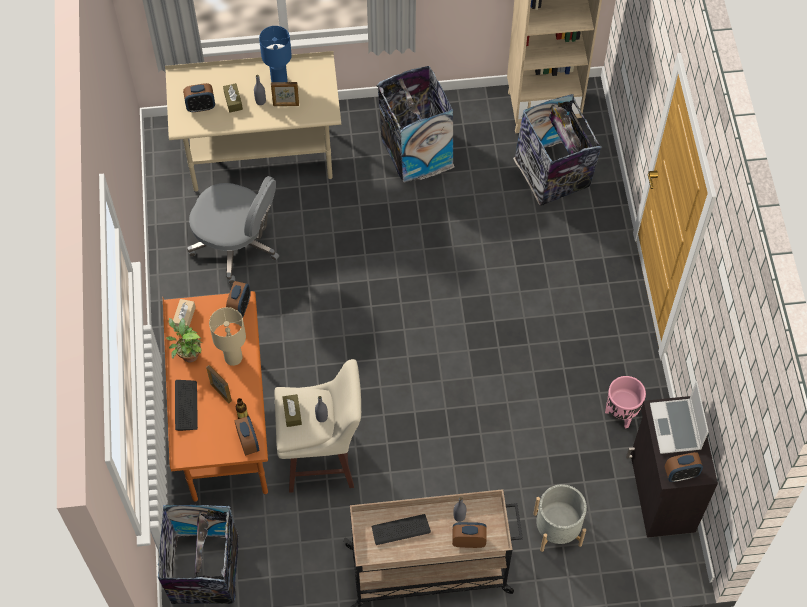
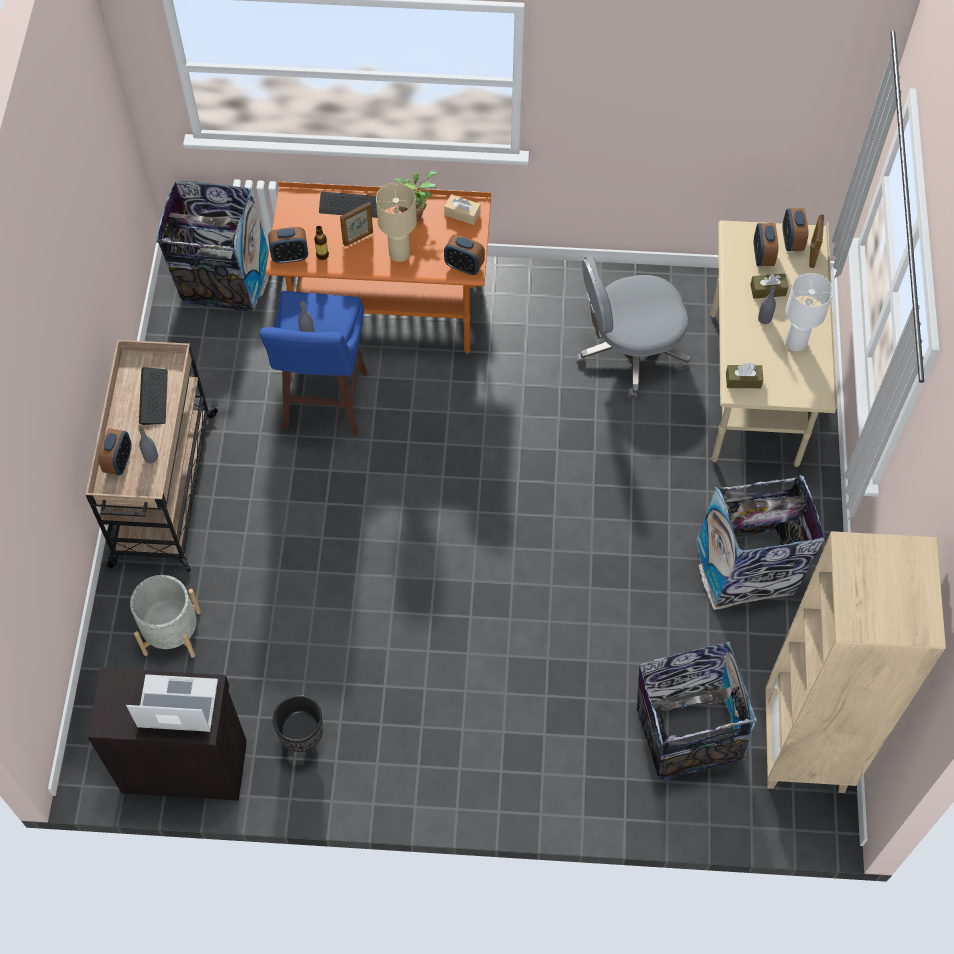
camera: 100 degrees right, 0 degrees up
(237, 244) = (629, 351): grey office chair -> grey office chair turned 45 degrees clockwise
(279, 80) = (796, 342): blue table lamp -> white table lamp
(286, 105) = (755, 345): picture frame -> picture frame (812, 254)
(292, 413) = (320, 306): brown tissue box -> brown tissue box (743, 380)
(323, 461) = (324, 403): beige stool -> blue stool
(620, 414) = (303, 741): pink planter -> black planter
(681, 474) = (113, 695): alarm clock -> alarm clock (791, 241)

